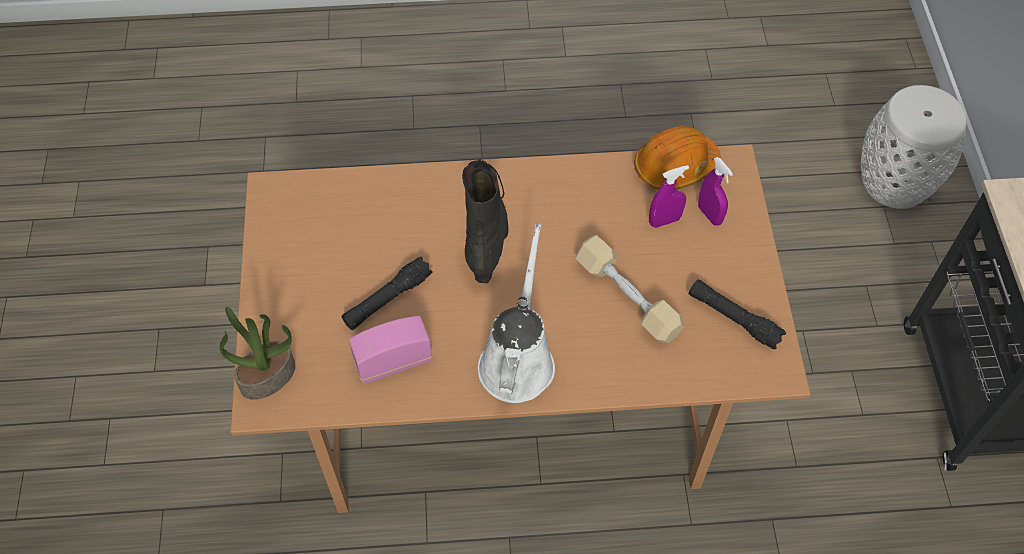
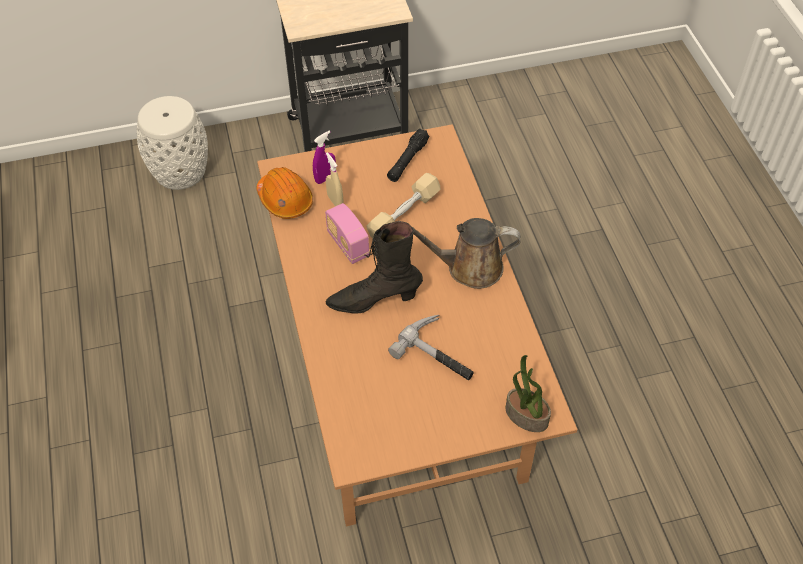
camera: 100 degrees left, 5 degrees down
(387, 299) = (440, 353): black flashlight -> hammer
(393, 362) = (491, 339): radio -> radio (348, 244)
(517, 359) = (469, 267): white watering can -> brown watering can
(664, 221) = (335, 201): purple spray bottle -> beige spray bottle

